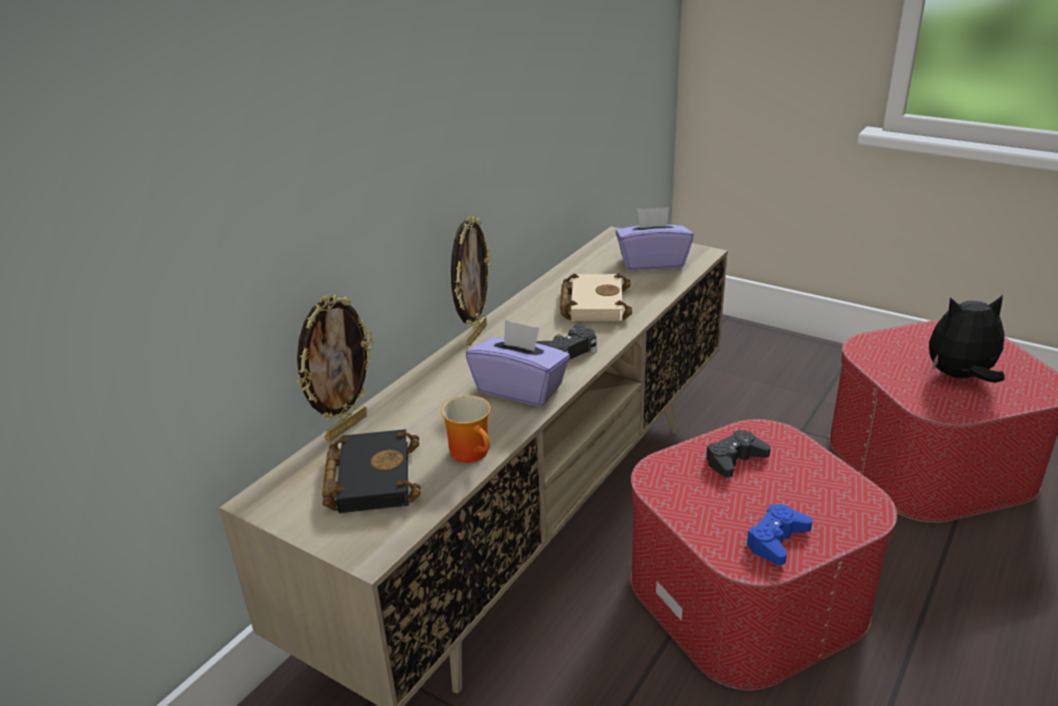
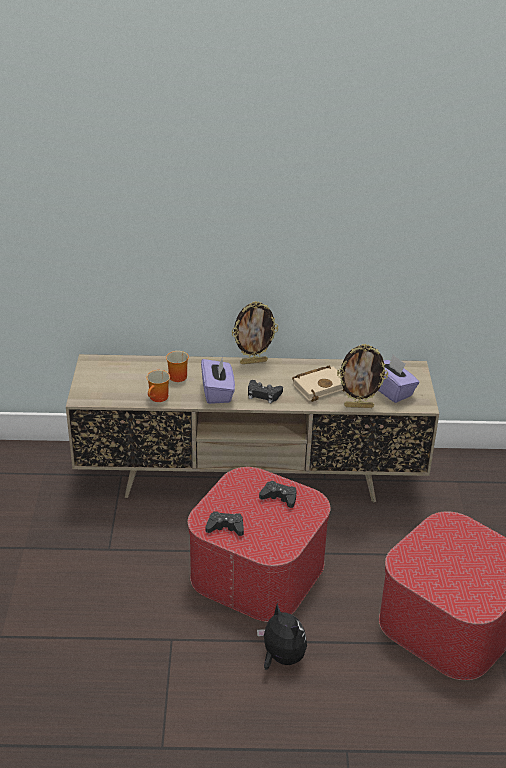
camera: 55 degrees right, 5 degrees up
(346, 427) = (149, 359): picture frame -> picture frame (359, 406)
(370, 477) = (122, 379): black book -> none
(428, 414) = (176, 375): none -> mug
(776, 540) = (225, 527): blue game controller -> black game controller
(960, 377) = (450, 569): plush toy -> plush toy (281, 658)

